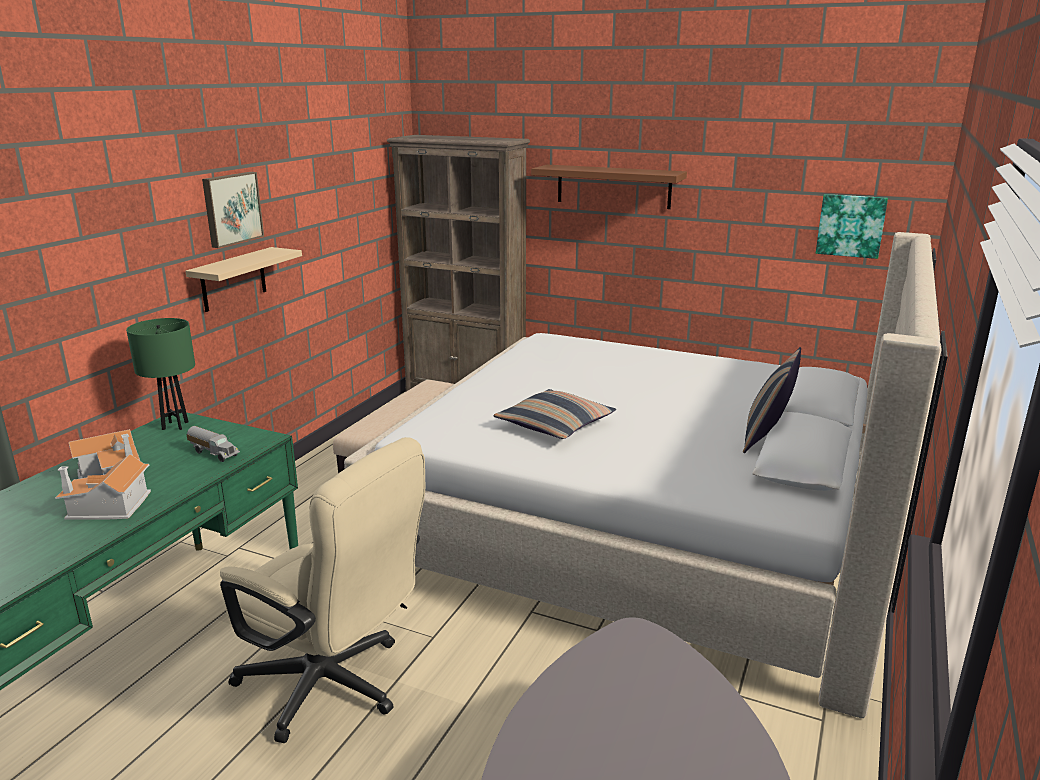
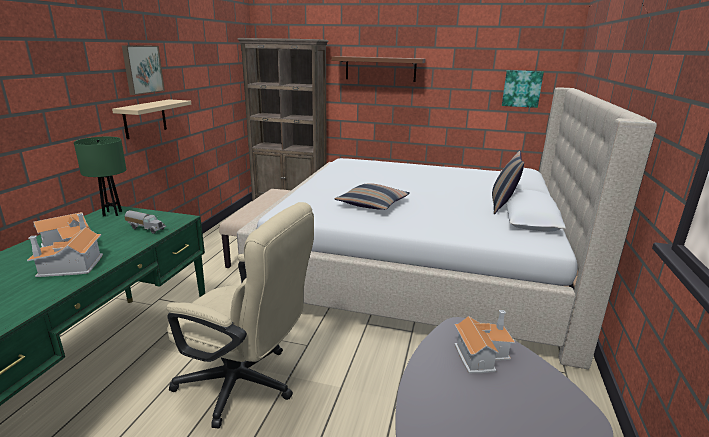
camera: 10 degrees left, 0 degrees up
(648, 677) = (481, 354): none -> toy house

